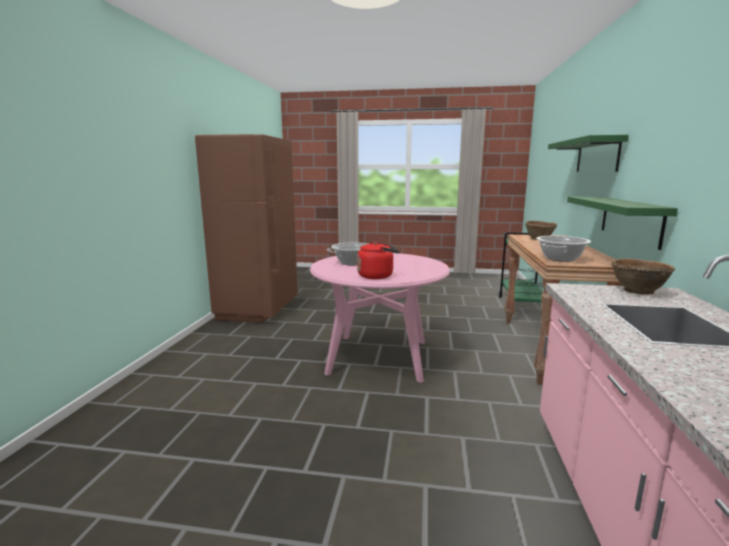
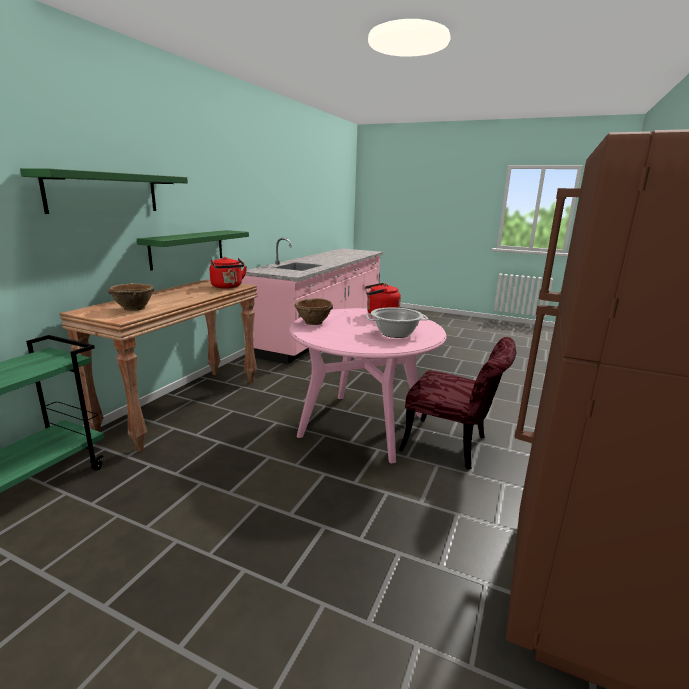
camera: 165 degrees left, 5 degrees up
(299, 352) = (453, 446): none -> red chair
(560, 258) = (227, 287): cooking pot -> red kettle
(637, 291) = (267, 271): brown bowl -> brown bowl (313, 323)

